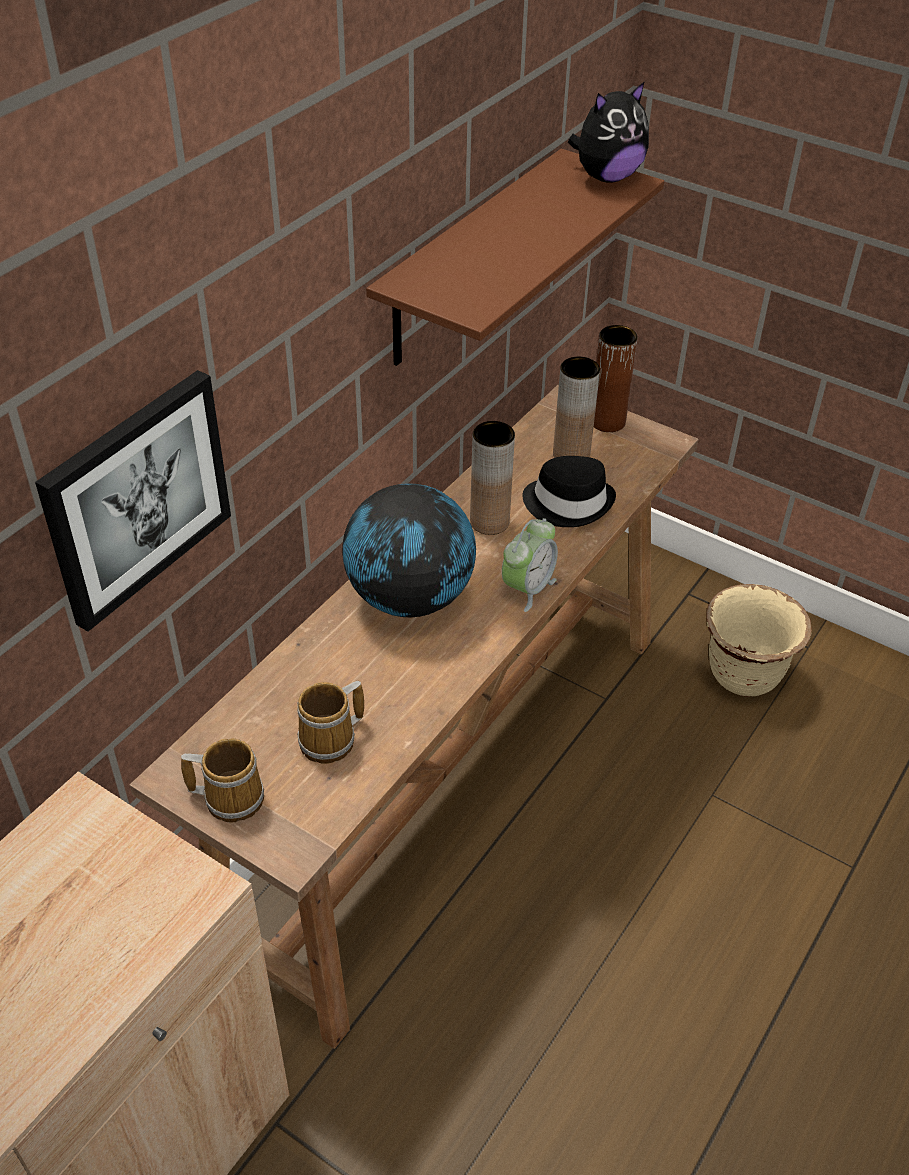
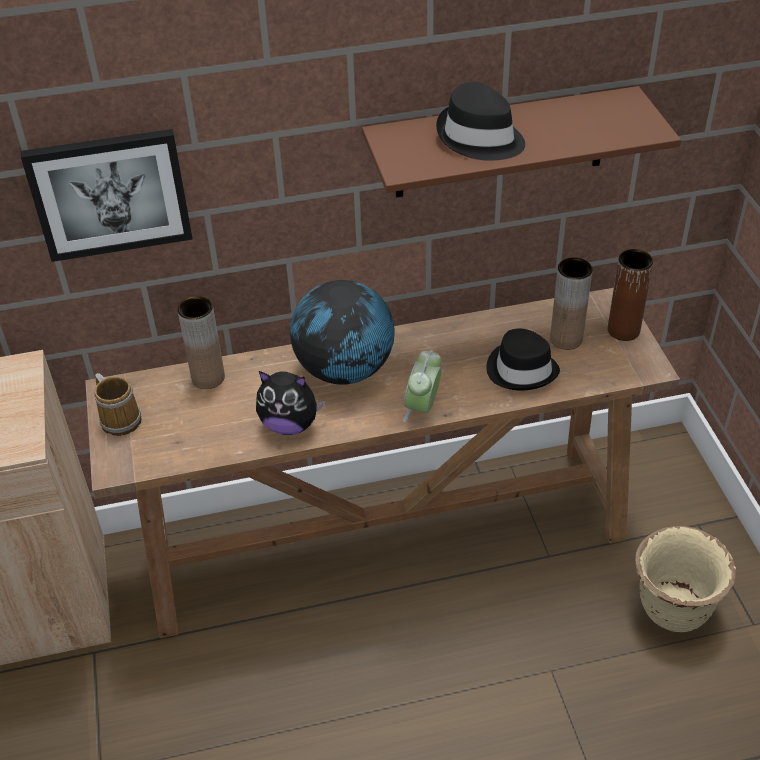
camera: 45 degrees right, 0 degrees up
(331, 740) = (203, 423): mug -> none
(489, 522) = (452, 352): brown vase -> brown vase (208, 377)
(499, 250) = (480, 138): none -> black hat
(527, 588) = (422, 408): alarm clock -> alarm clock turned 120 degrees clockwise
(607, 177) = (638, 119): plush toy -> plush toy (290, 424)

